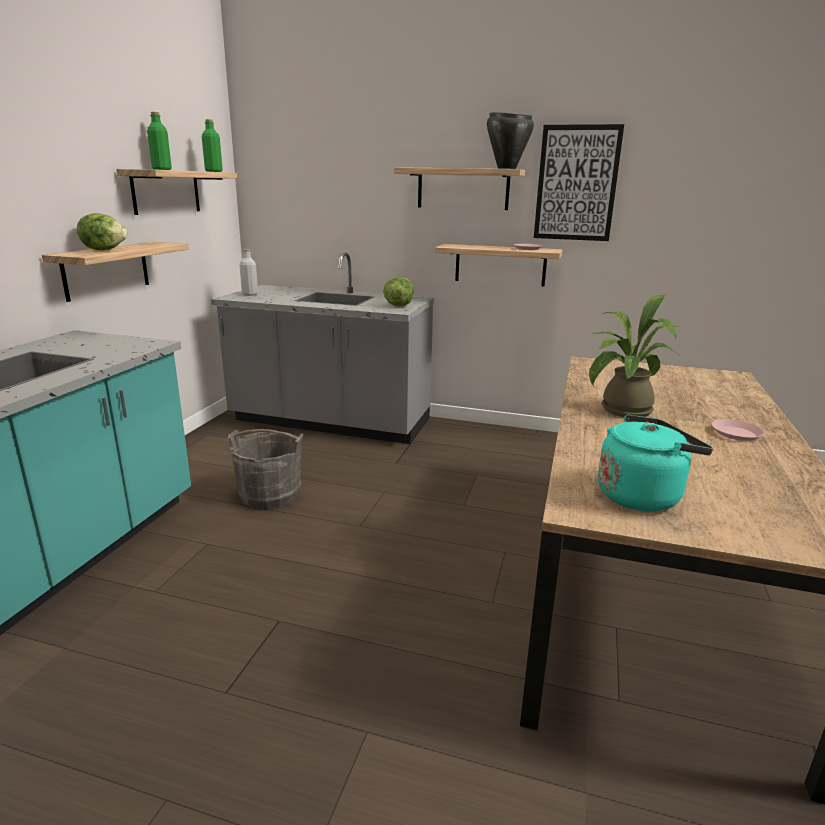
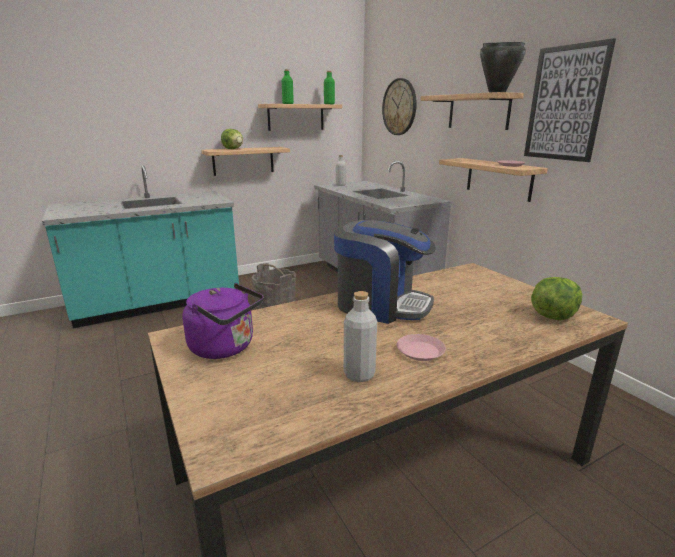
camera: 45 degrees right, 0 degrees up
(321, 179) = (399, 107): none -> wall clock
(398, 305) = (404, 202): lettuce -> lettuce (552, 316)
(621, 411) = (381, 305): potted plant -> coffee machine
(641, 495) = (226, 347): turquoise kettle -> purple kettle
(759, 465) = (359, 374): none -> grey bottle

